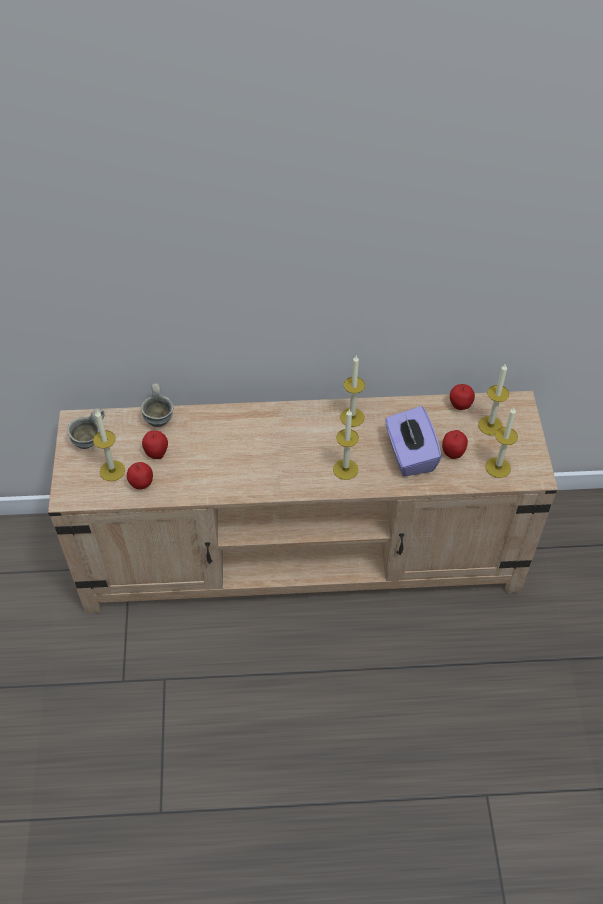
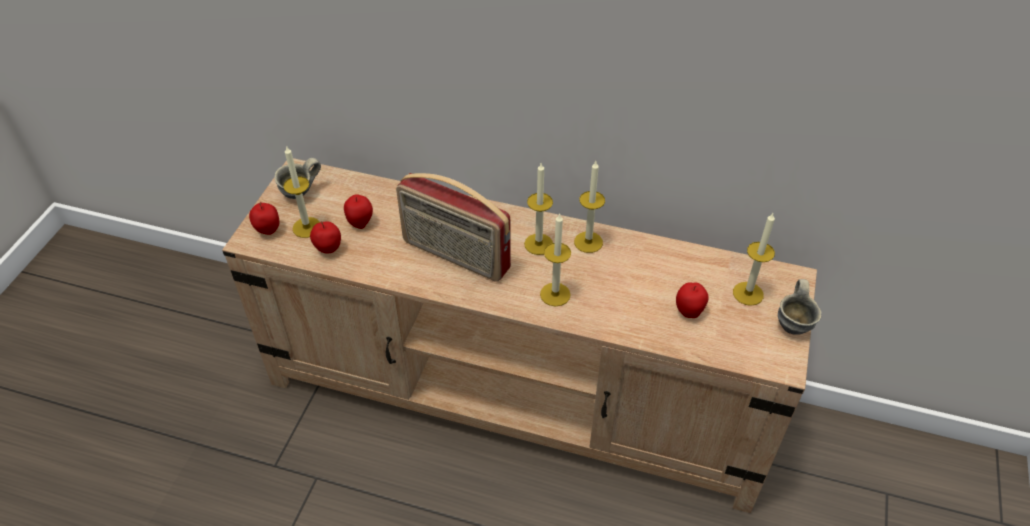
camera: 20 degrees right, 5 degrees down
(160, 418) = (382, 190): grey mug -> grey mug (795, 324)
(250, 460) = (455, 256): none -> radio
(409, 455) = (637, 299): purple tissue box -> none
(459, 406) = (719, 263): apple -> apple (268, 231)
(498, 467) = (738, 342): candle -> candle (538, 244)

